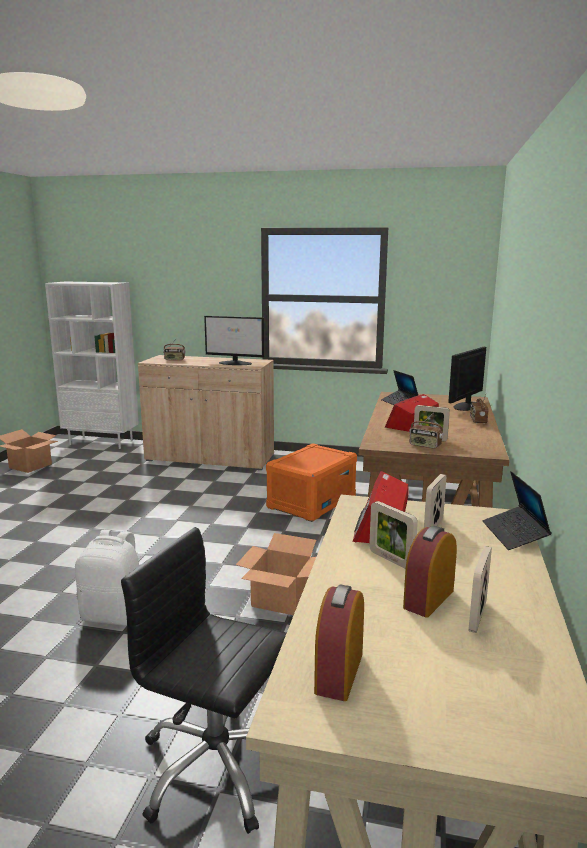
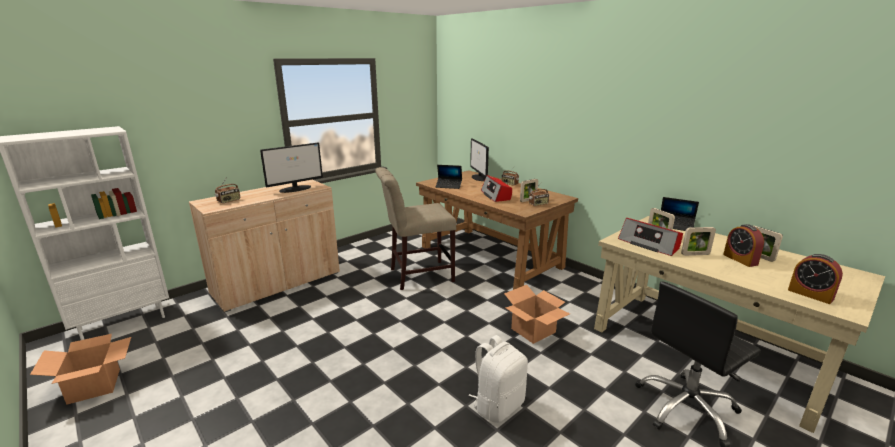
camera: 55 degrees left, 5 degrees up
(311, 502) = (417, 275): orange storage box -> beige chair

